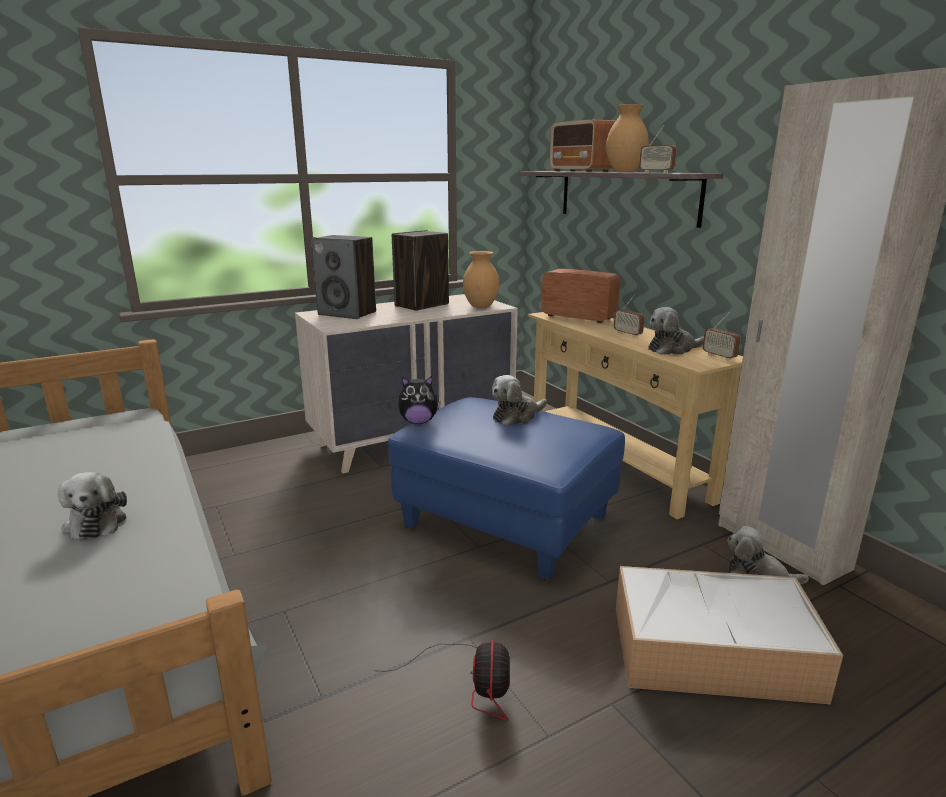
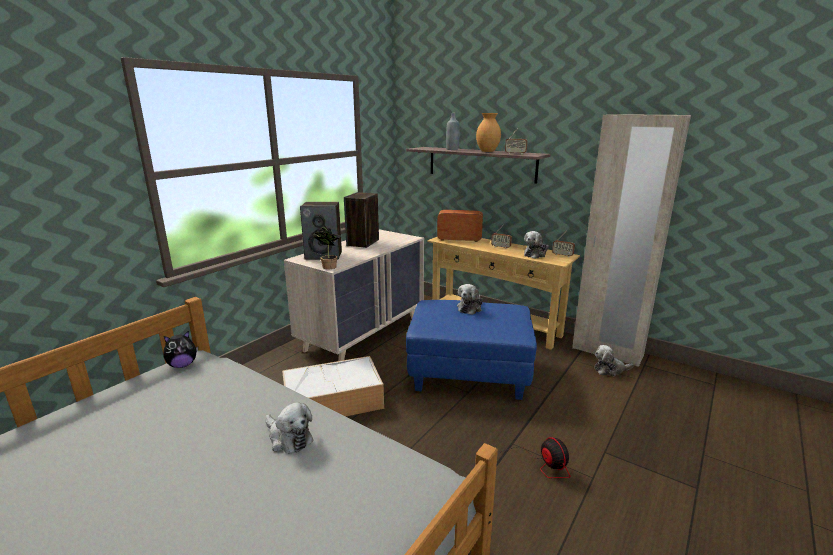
camera: 25 degrees left, 0 degrees up
(330, 325) = (328, 266): none -> potted plant
(418, 422) = (416, 322): plush toy -> plush toy (182, 365)
(480, 306) = (401, 239): brown vase -> none
(581, 171) = (452, 149): radio -> grey bottle
(709, 652) = (621, 413): storage box -> storage box (331, 401)

